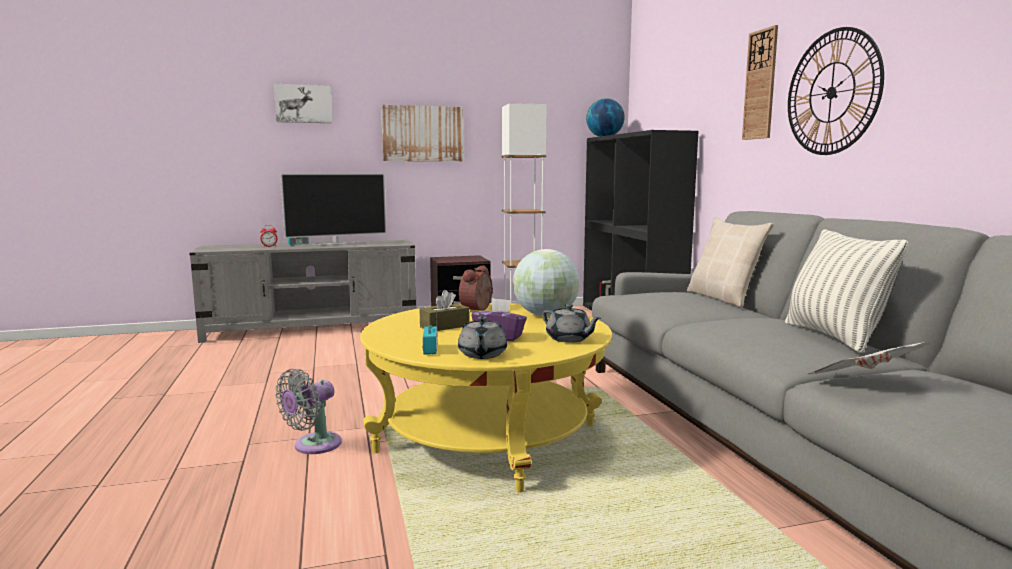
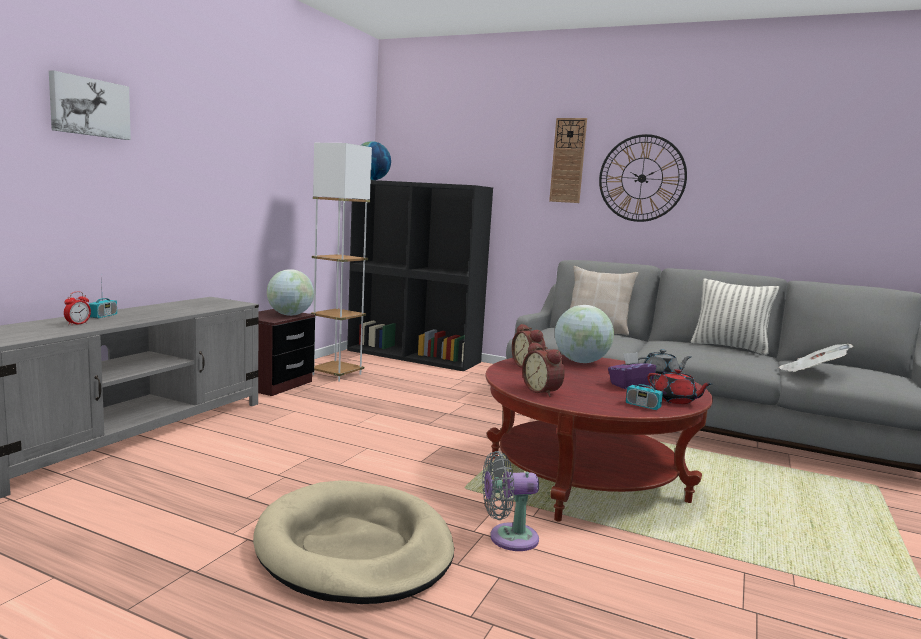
camera: 50 degrees left, 0 degrees up
(235, 414) = (354, 548): none -> beige dog bed
(313, 446) = (508, 538): grey fan -> grey fan turned 90 degrees clockwise
(336, 244) = (156, 310): television -> none
(404, 324) = (543, 391): none -> alarm clock
(422, 133) = (222, 163): picture -> none
(444, 326) = (571, 386): brown tissue box -> none
(469, 259) = (290, 315): none -> globe
(482, 355) = (675, 400): grey teapot -> red teapot
(487, 438) = (585, 478): yellow coffee table -> red coffee table

